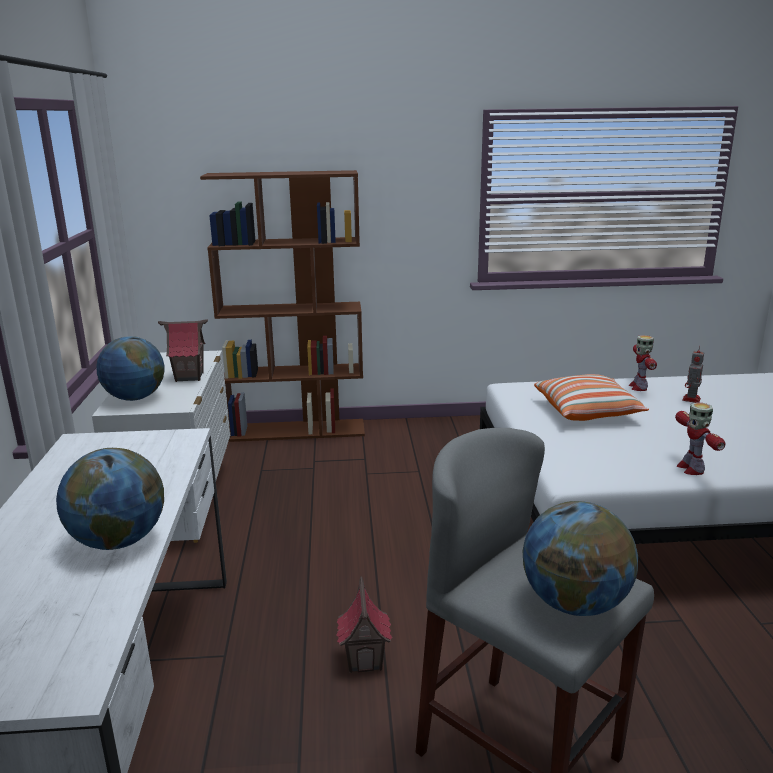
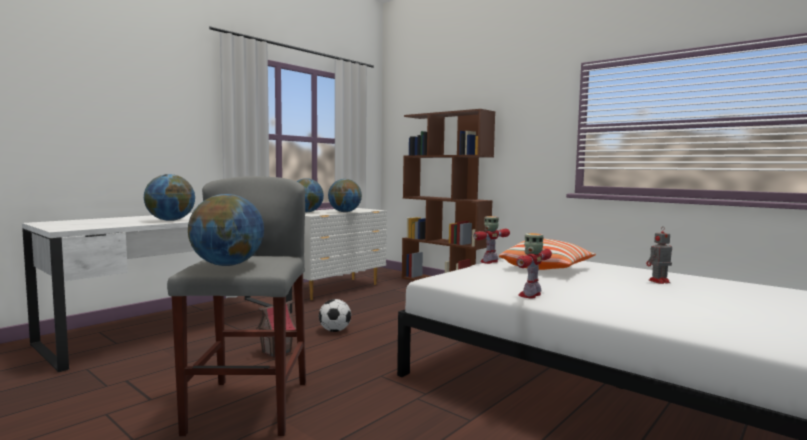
camera: 45 degrees right, 15 degrees down
(189, 377) = (344, 212): toy house -> globe
(349, 581) = (335, 330): none -> football
(638, 387) = (632, 271): toy robot -> toy robot (489, 262)

